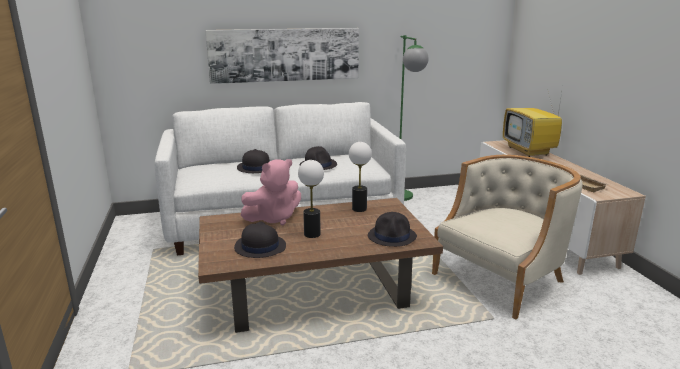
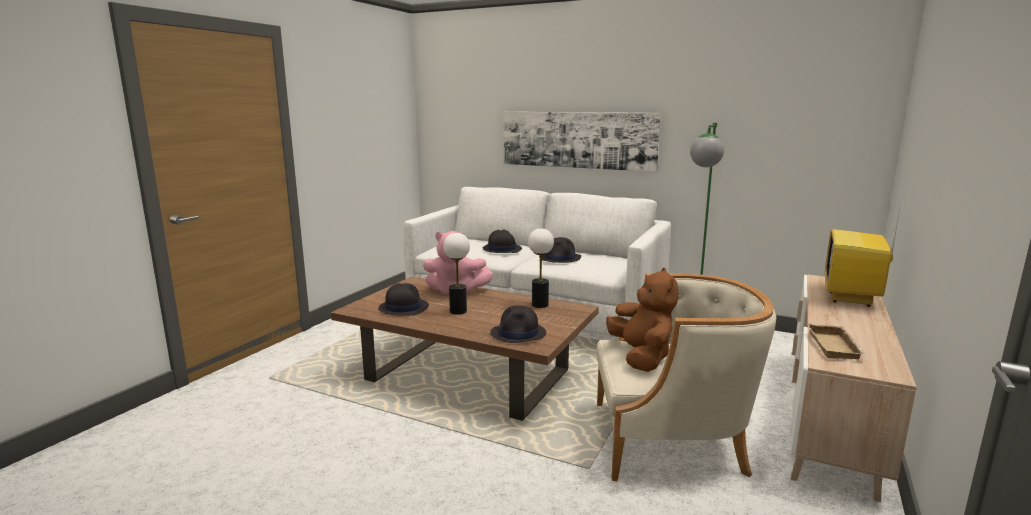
camera: 40 degrees right, 5 degrees down
(491, 225) = (641, 357): none -> brown plush toy

